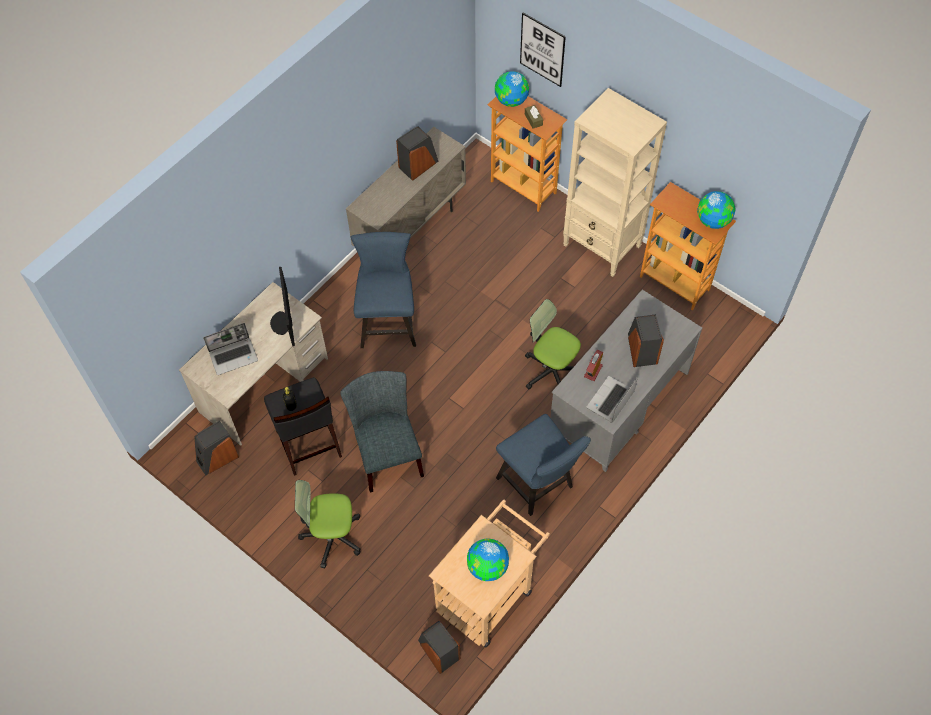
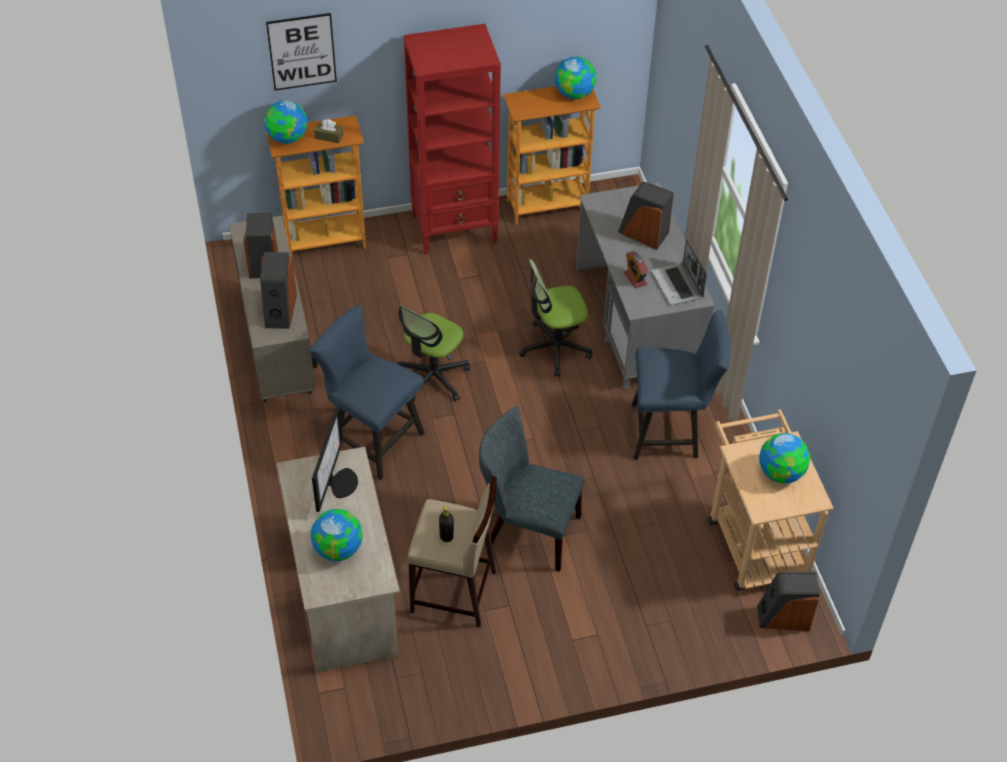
camera: 55 degrees left, 10 degrees down
(217, 458) = (393, 687): speaker -> speaker (279, 310)
(234, 356) = (338, 548): laptop -> globe
(283, 323) = (340, 482): monitor -> monitor turned 105 degrees counterclockwise
(308, 444) = (454, 592): black stool -> beige stool
(332, 536) = (582, 634): office chair -> office chair (432, 377)
(602, 246) = (455, 229): beige bookcase -> red bookcase

